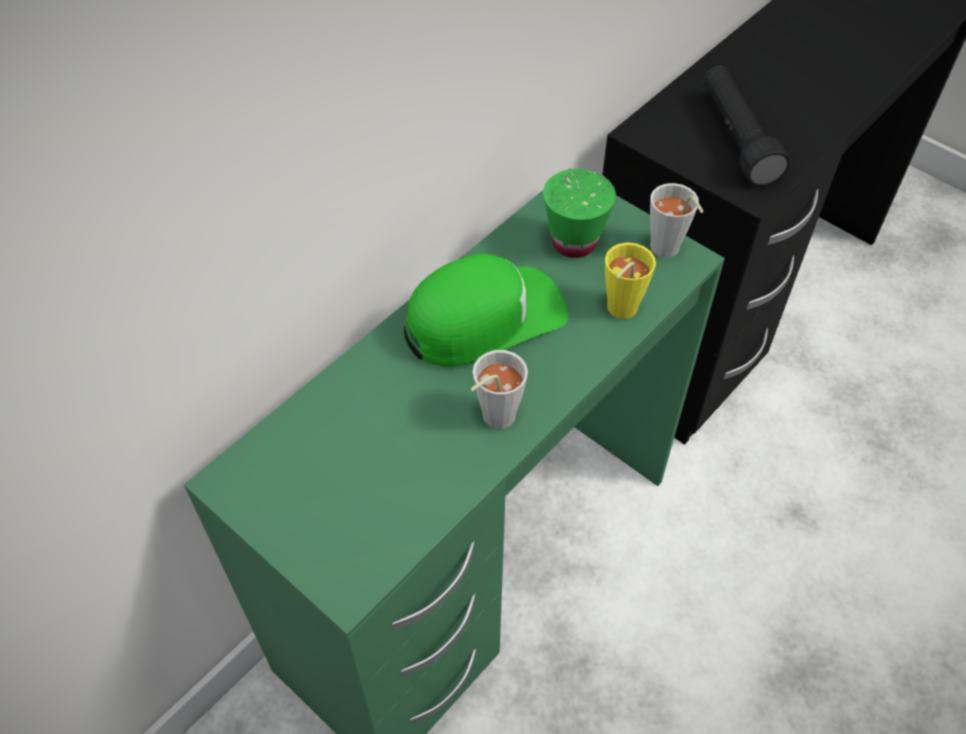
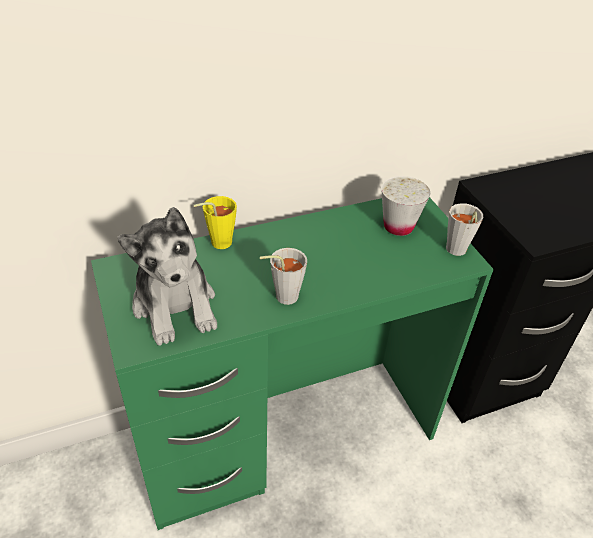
camera: 25 degrees right, 10 degrees down
(360, 498) = (175, 305): none -> plush toy
(484, 318) = (315, 245): green cap -> none
(574, 242) = (398, 226): green cup -> white cup
(618, 311) = (401, 271): yellow cup -> yellow cup (216, 243)
(736, 138) = (545, 209): black flashlight -> none

